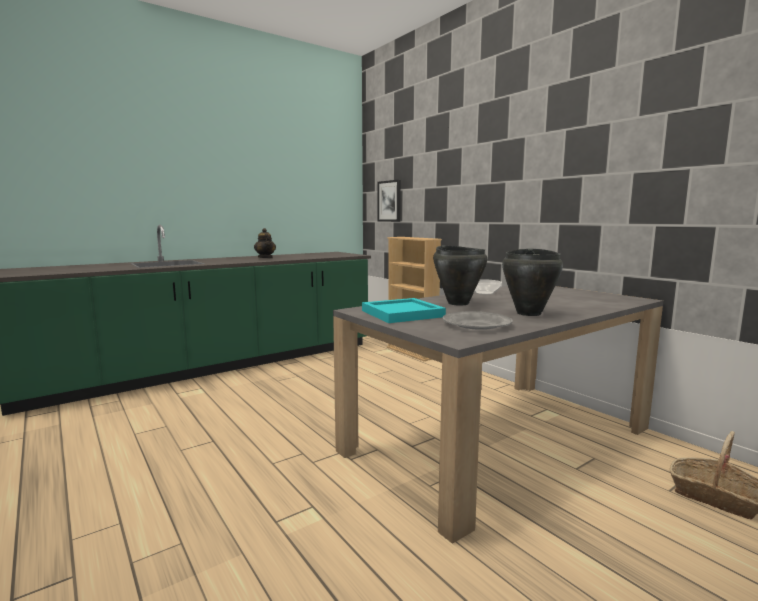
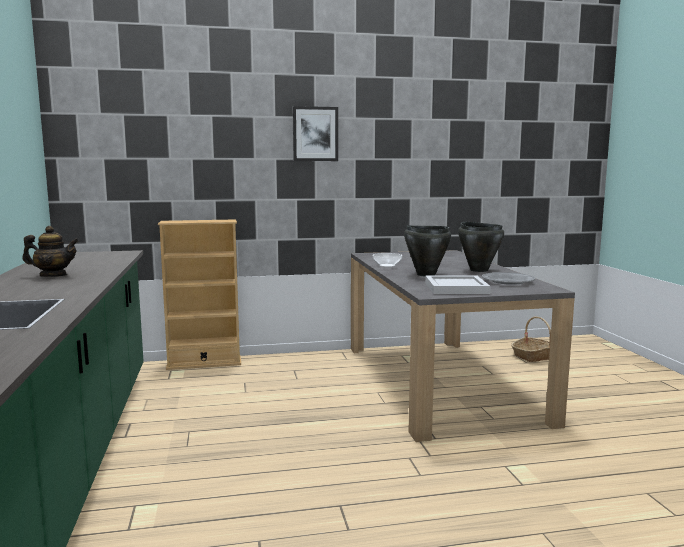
camera: 65 degrees left, 0 degrees up
(389, 201) = (121, 173): picture -> picture (315, 134)
(403, 314) = (456, 288): turquoise tray -> white tray

